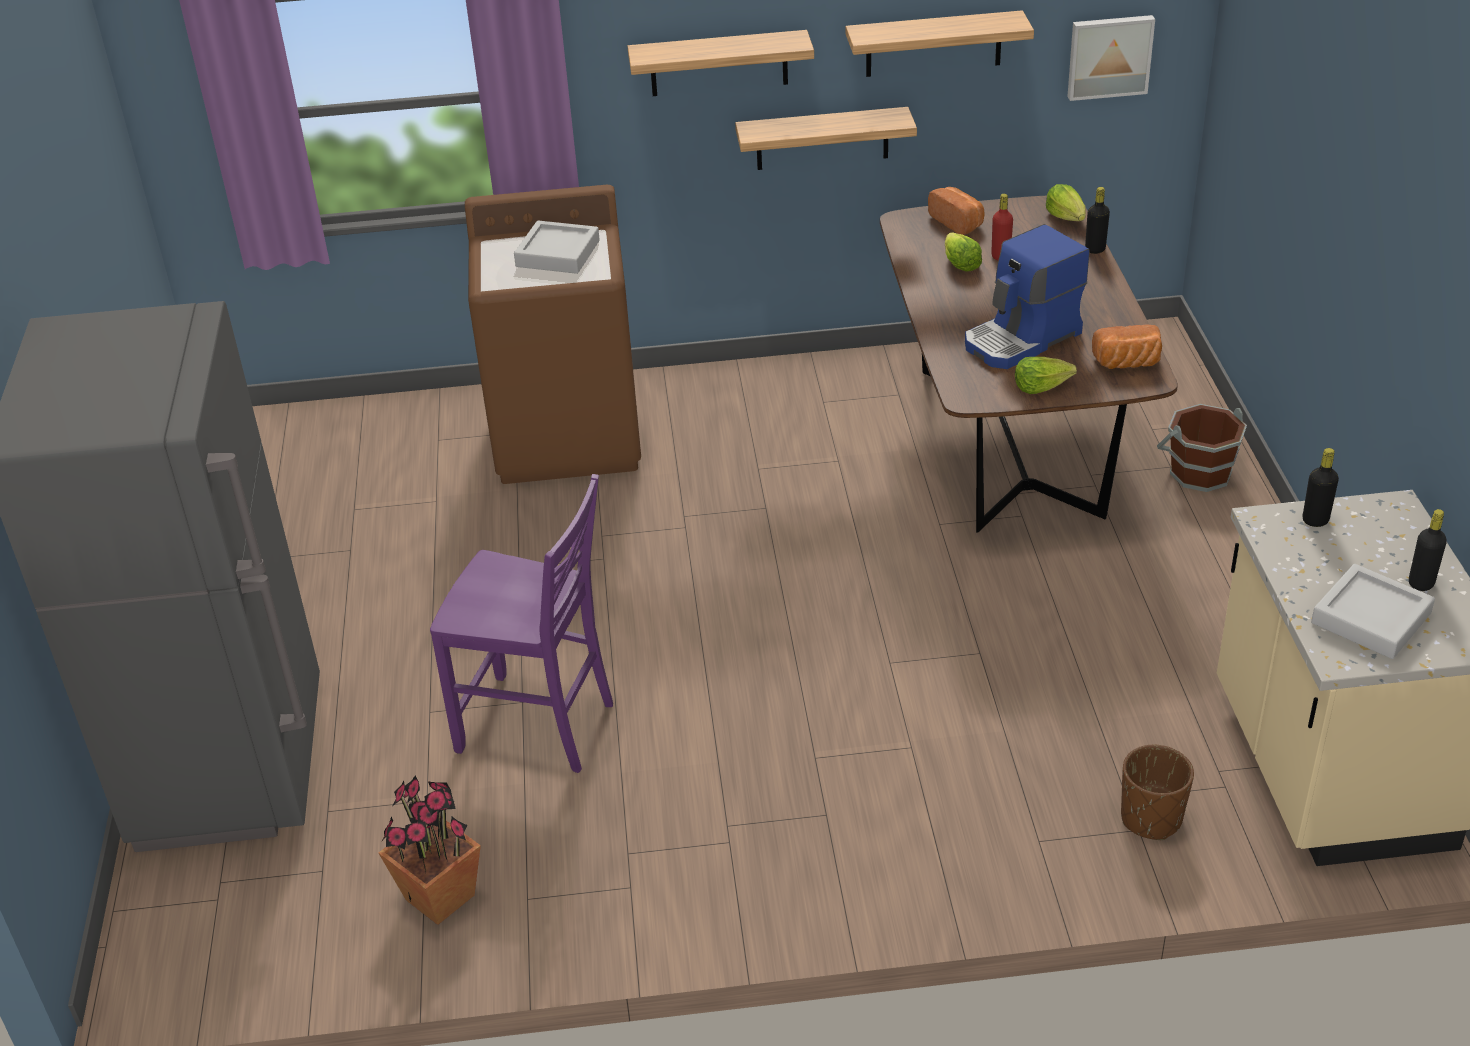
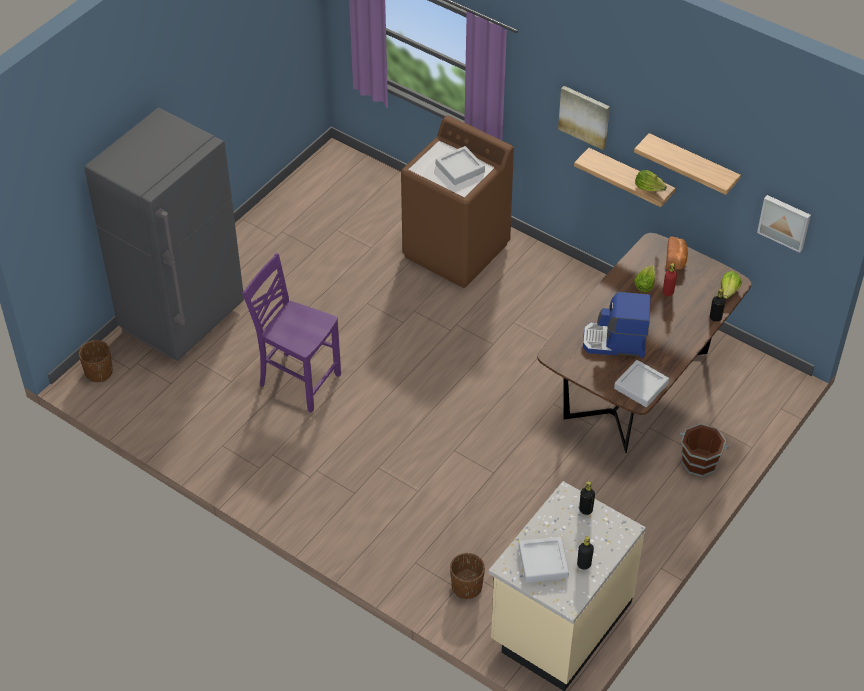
camera: 40 degrees right, 10 degrees up
(161, 944) = (99, 372): none -> brown planter
(440, 896) = (197, 422): potted plant -> none
(539, 727) = (298, 380): purple chair -> purple chair turned 150 degrees clockwise
(718, 63) = (584, 116): shelf -> picture
(1041, 386) = (589, 371): lettuce -> lettuce (649, 187)
(1127, 364) = (641, 386): bread -> grey tray

